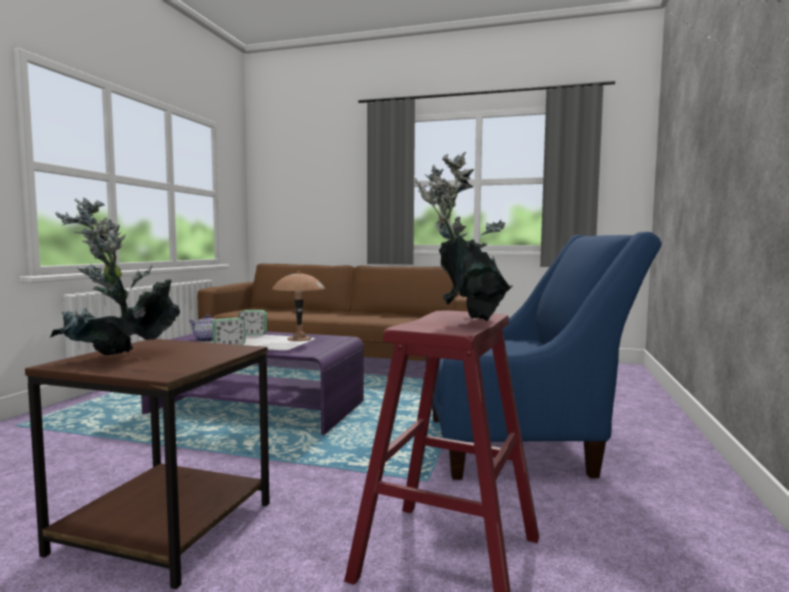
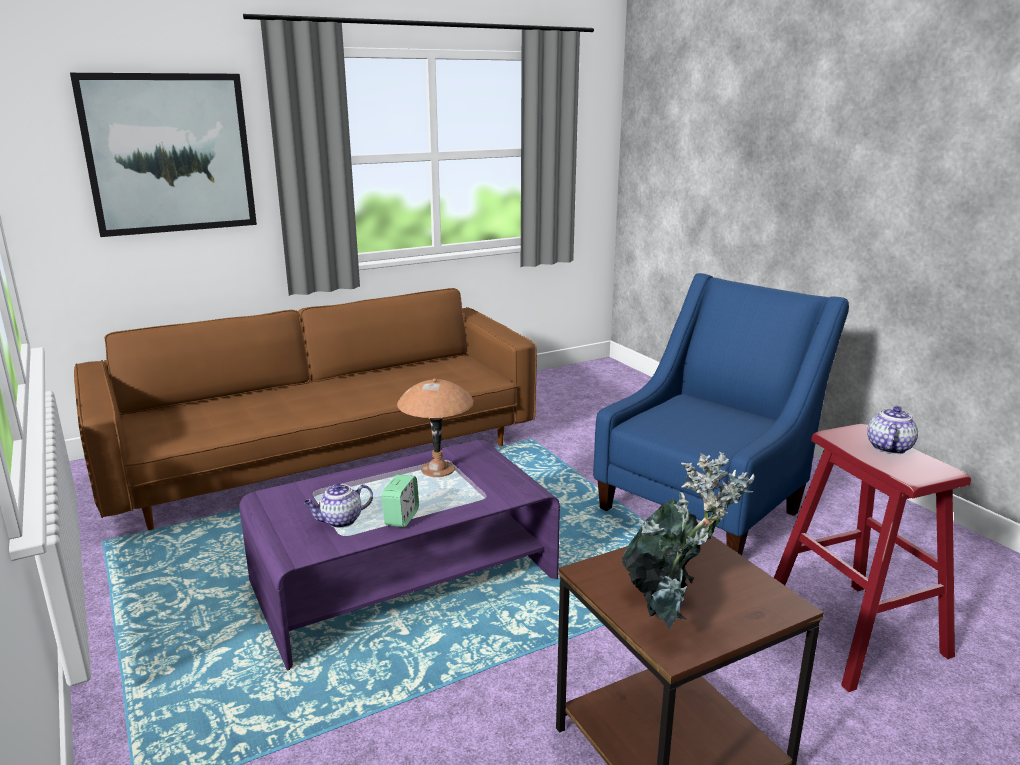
camera: 45 degrees left, 15 degrees up
(253, 334) = (353, 482): alarm clock -> none
(320, 179) = (169, 154): none -> picture
(466, 320) = (888, 447): potted plant -> teapot

